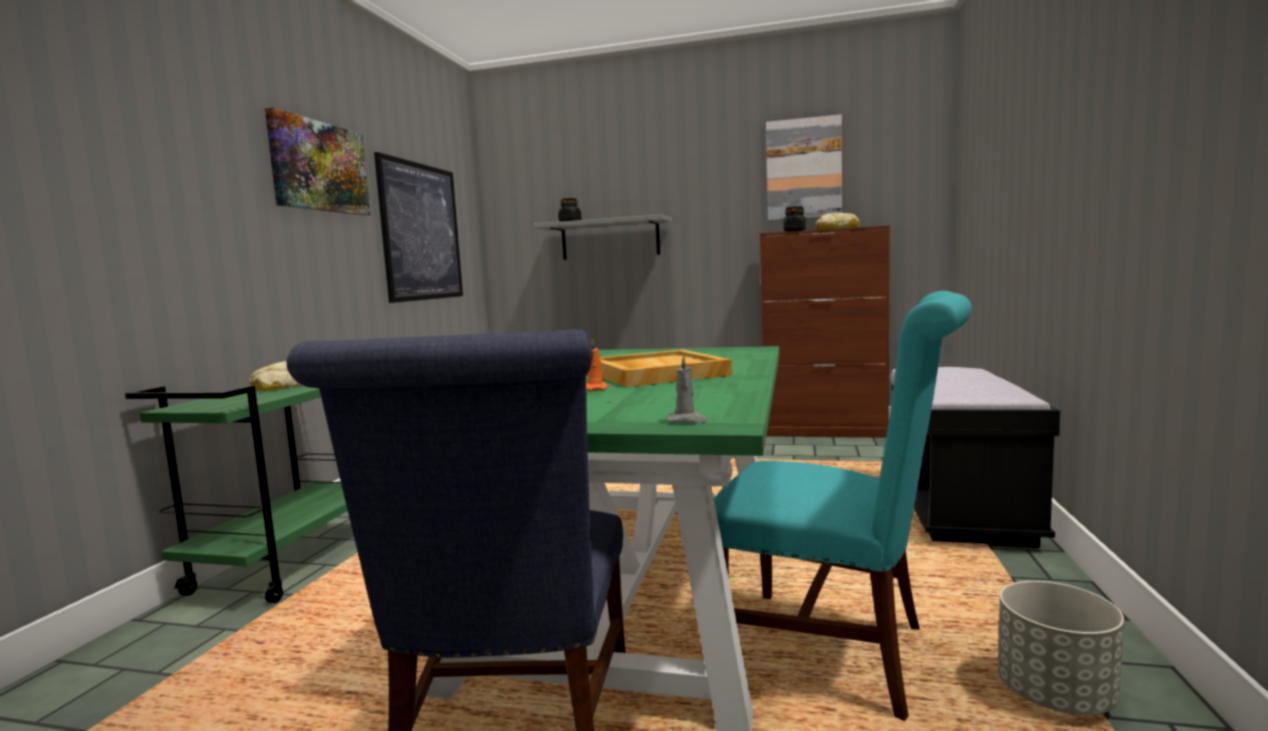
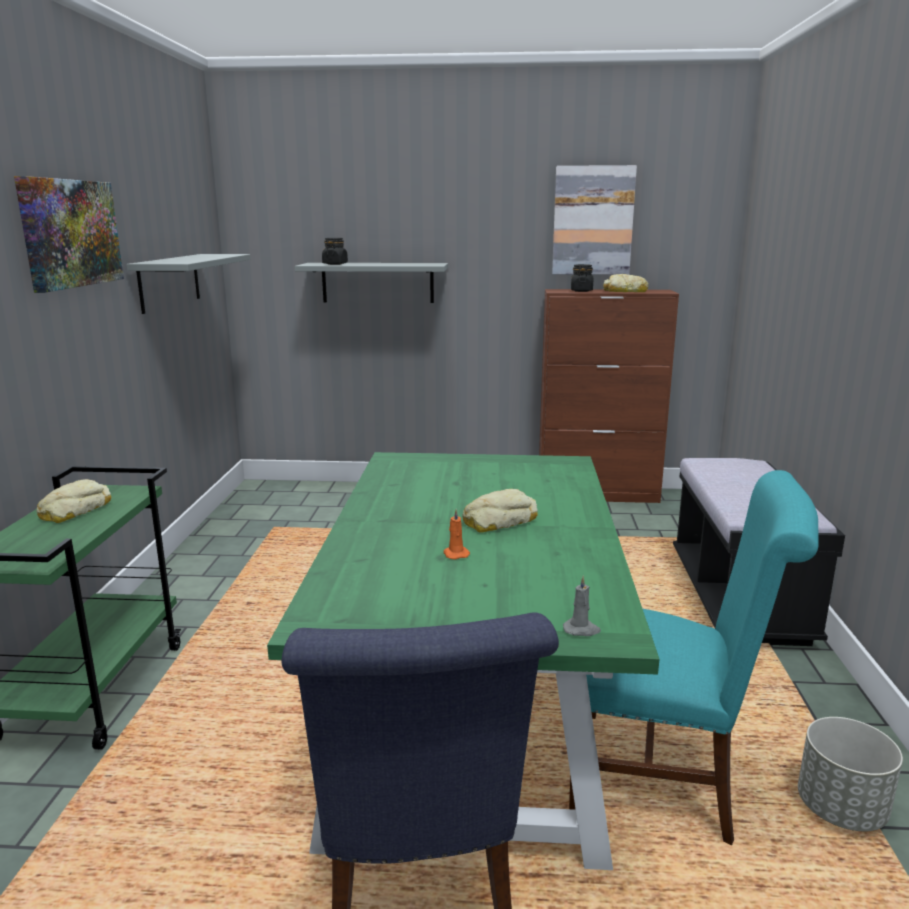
camera: 10 degrees left, 10 degrees up
(421, 232) = (169, 282): picture -> grey shelf
(656, 373) = (499, 520): beige tray -> bread

